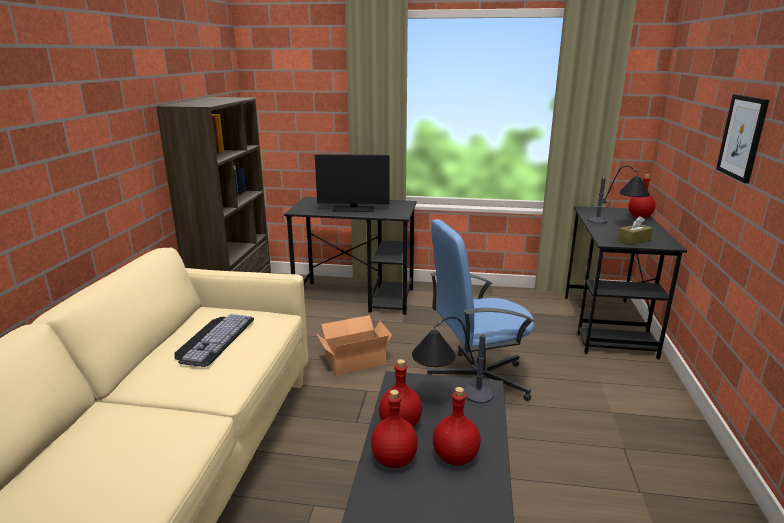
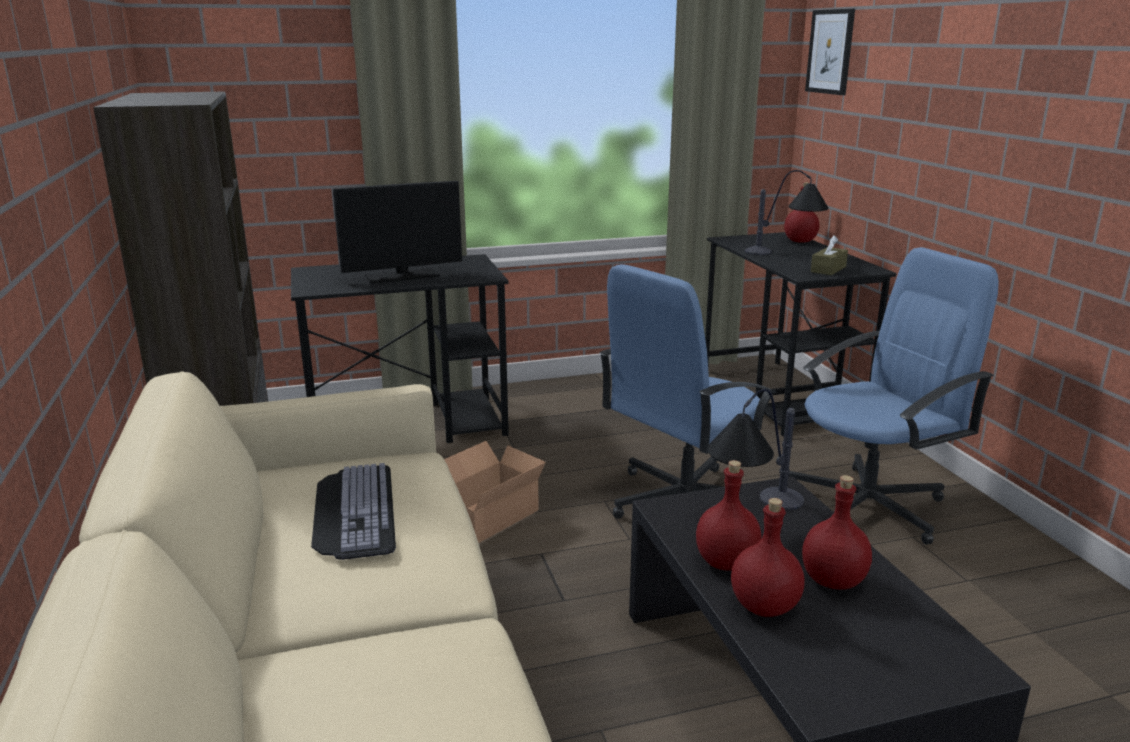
camera: 25 degrees left, 0 degrees up
(609, 417) = (869, 505): none -> blue office chair
(742, 137) = (972, 117): picture -> picture (830, 52)

